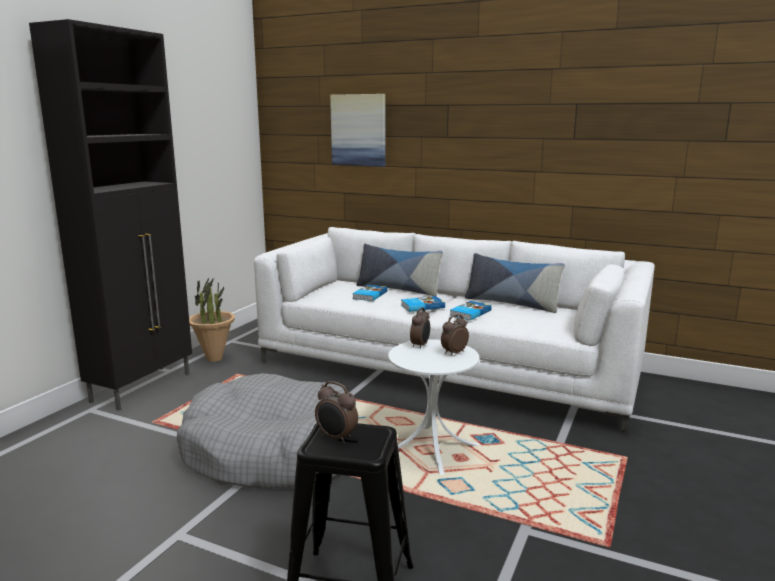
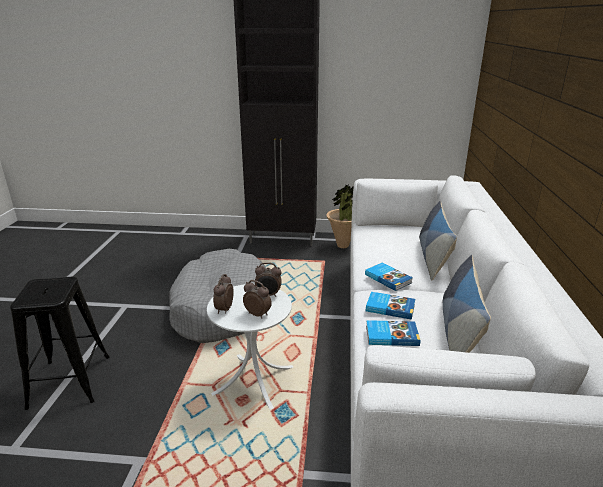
camera: 70 degrees right, 10 degrees up
(336, 437) = (49, 286): alarm clock -> alarm clock (224, 309)
(359, 130) = (514, 77): picture -> none
(369, 295) = (394, 248): book -> book (391, 335)

